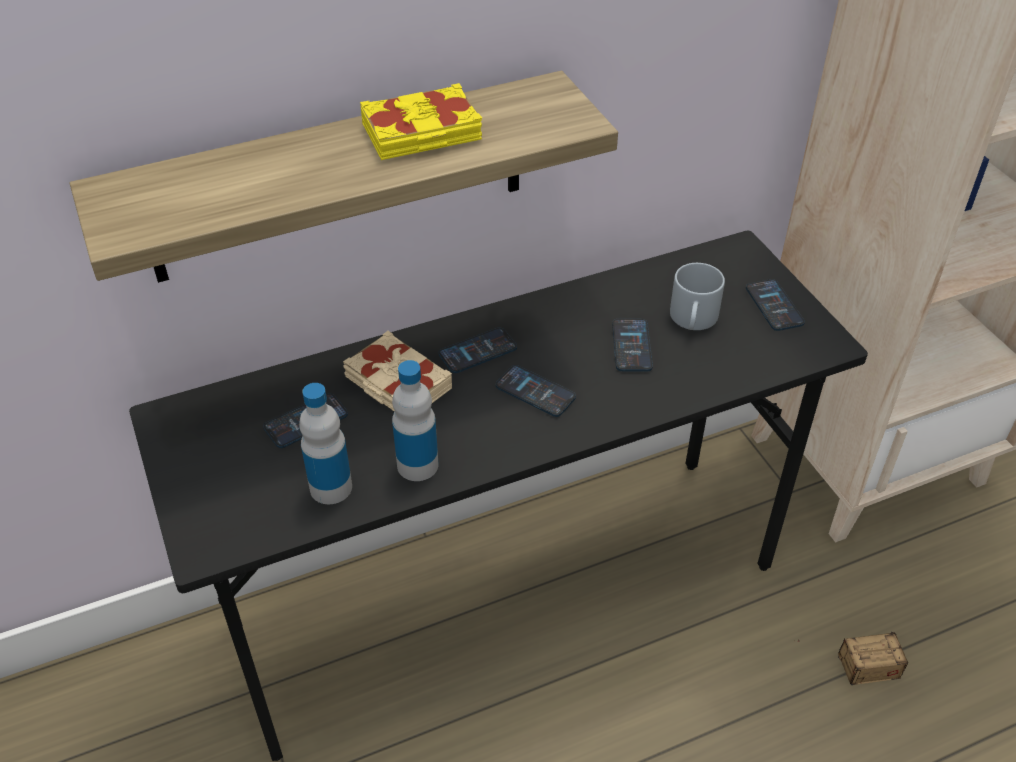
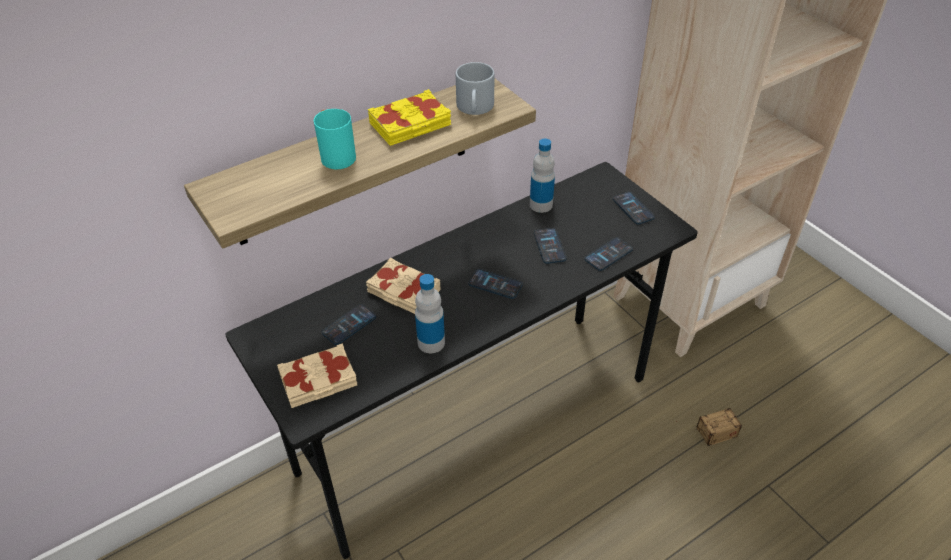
camera: 10 degrees left, 0 degrees up
(240, 497) = (319, 381): none -> beige book
(297, 165) = (335, 155): none -> turquoise mug
(331, 487) = (378, 365): bottle -> bottle (541, 205)
(477, 351) = (451, 263): phone -> phone (608, 254)
(694, 320) = (585, 224): grey mug -> grey mug (475, 108)

